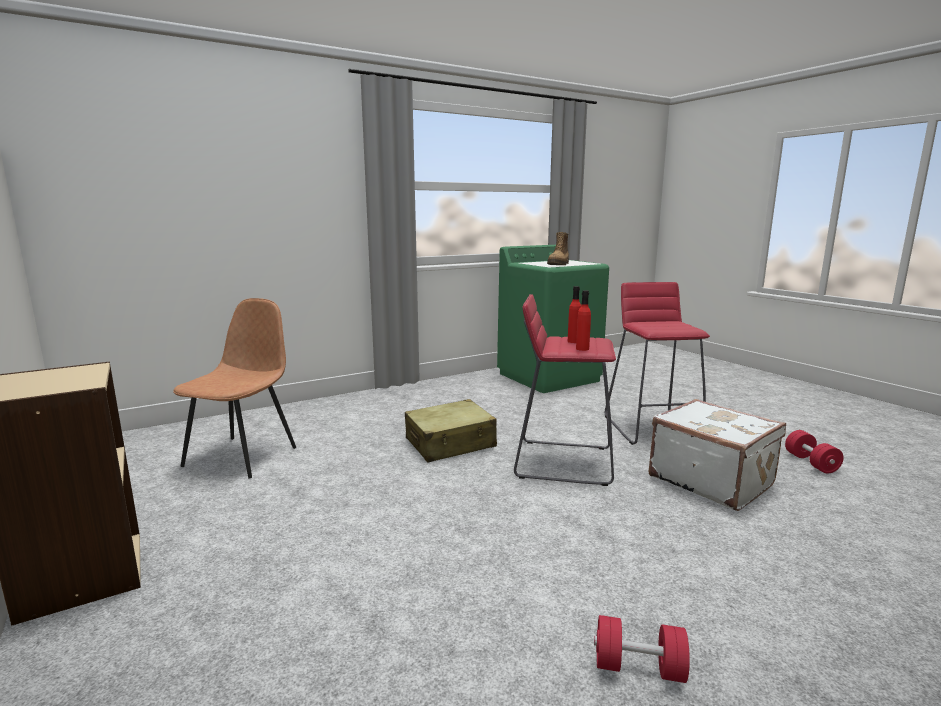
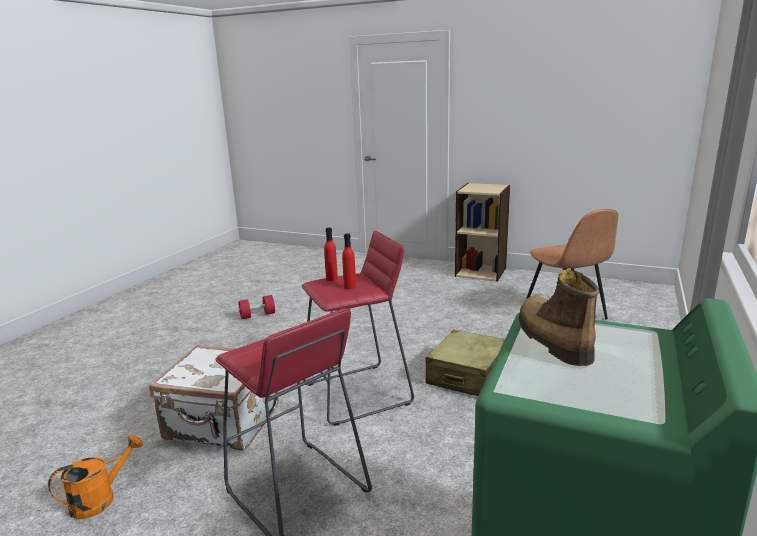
camera: 145 degrees right, 5 degrees up
(811, 463) = (100, 499): red dumbbell -> orange watering can

